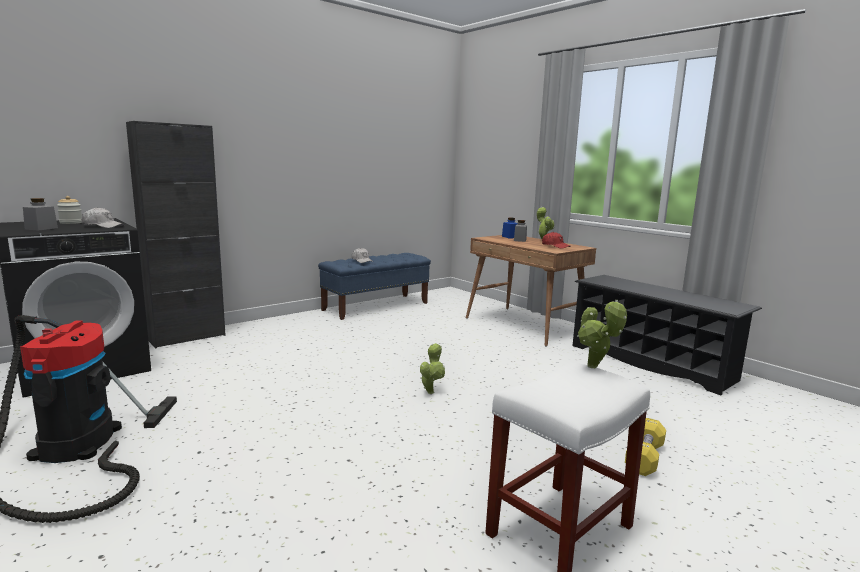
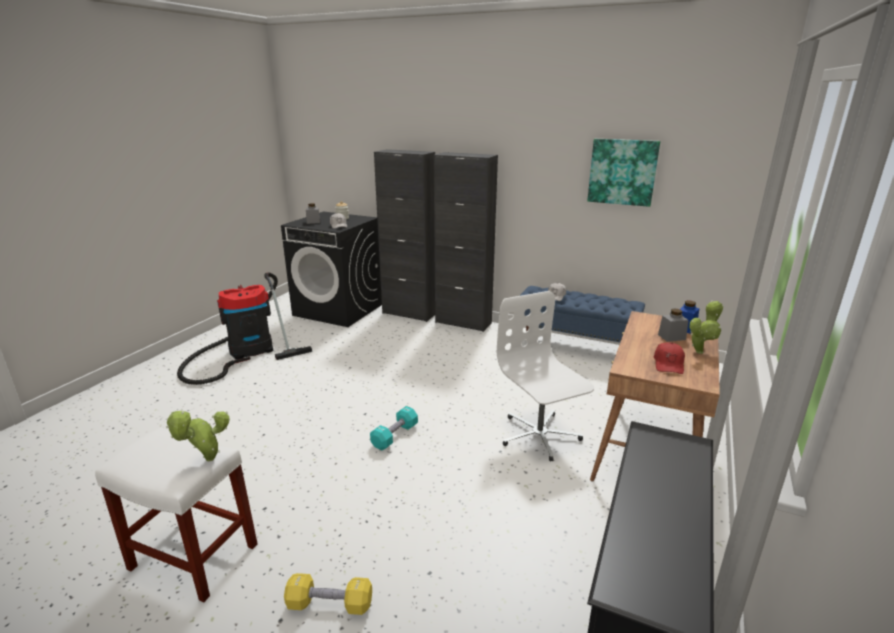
camera: 65 degrees right, 10 degrees up
(260, 324) = (463, 323): none -> black cabinet
(379, 147) = (622, 172): none -> picture
(431, 391) = (395, 436): potted plant -> turquoise dumbbell
(482, 345) = (539, 435): none -> white office chair

